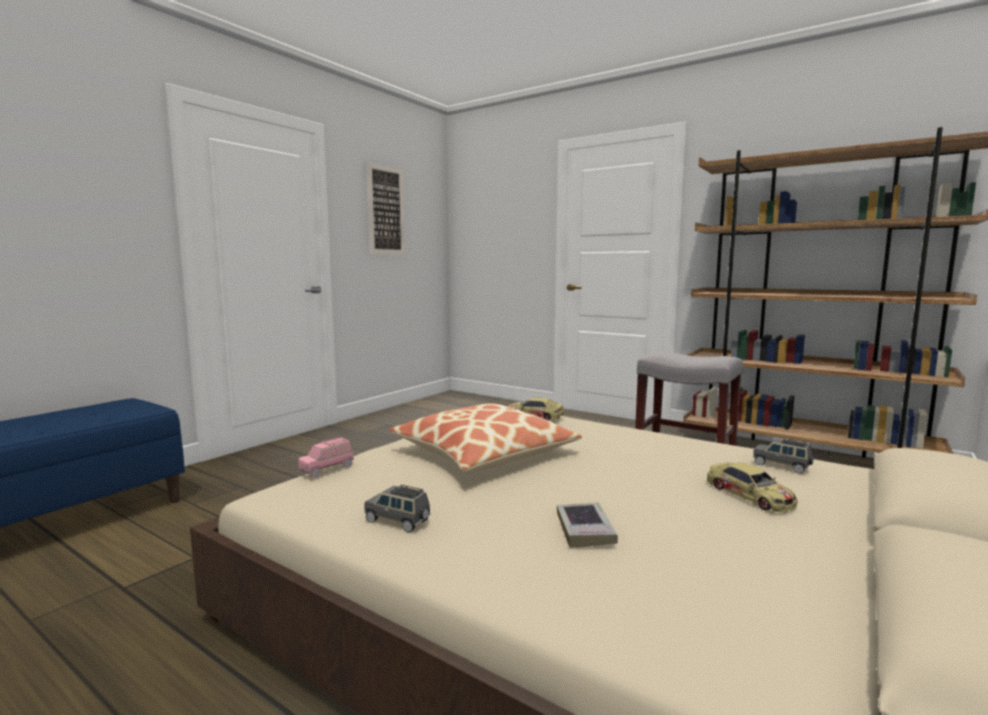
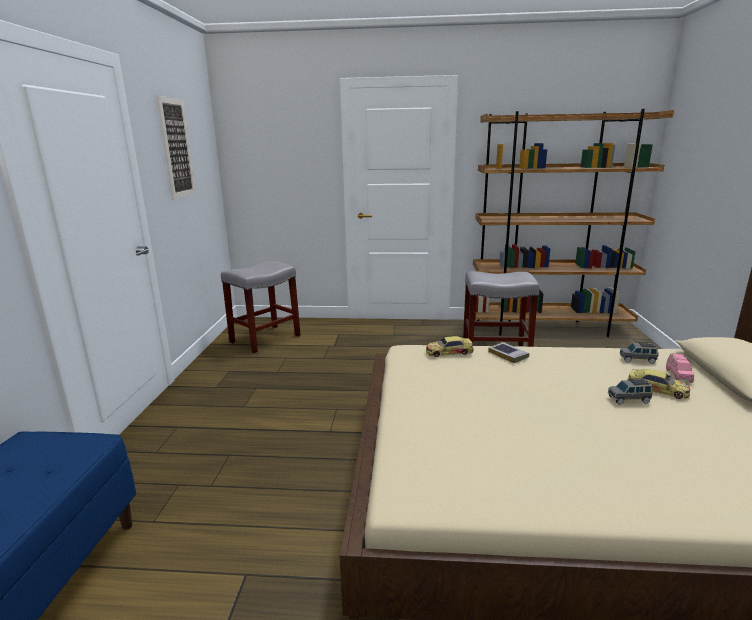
camera: 30 degrees left, 10 degrees up
(327, 469) = (399, 456): pink toy car -> pink toy car (678, 375)
(398, 521) = (531, 485): grey toy car -> grey toy car (629, 399)
(450, 408) = (265, 339): none -> grey stool
(484, 454) = (476, 401): pillow -> none
(585, 530) = (632, 448): book -> book (508, 355)

